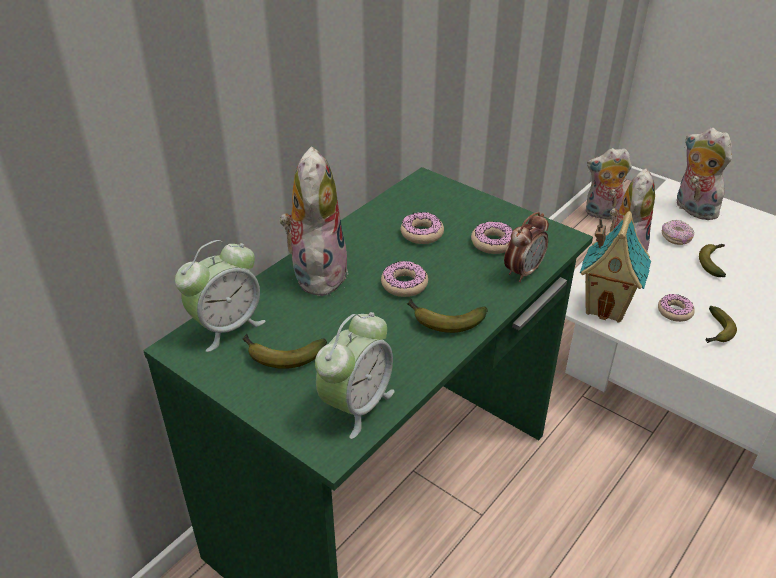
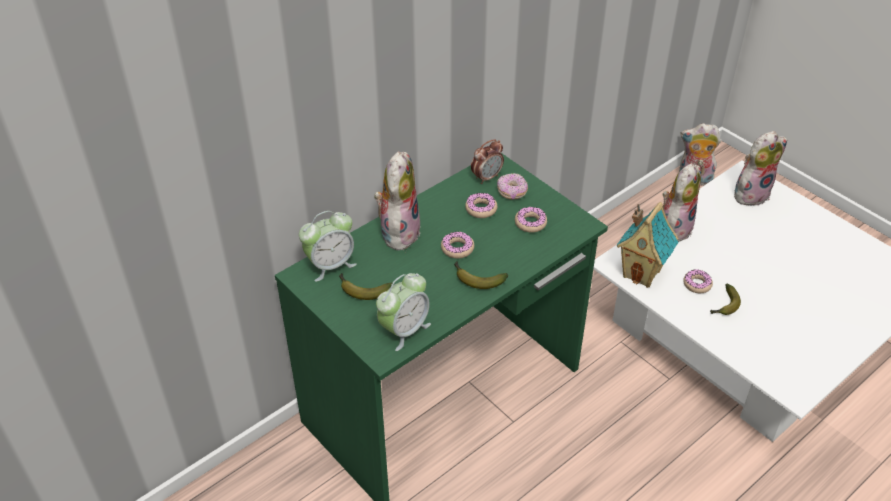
camera: 10 degrees right, 5 degrees up
(523, 272) = (545, 249): alarm clock -> alarm clock (487, 177)
(675, 238) = (724, 219): donut -> donut (512, 192)
(692, 209) = (751, 193): plush toy -> plush toy turned 90 degrees clockwise
(713, 262) = (748, 245): banana -> none

